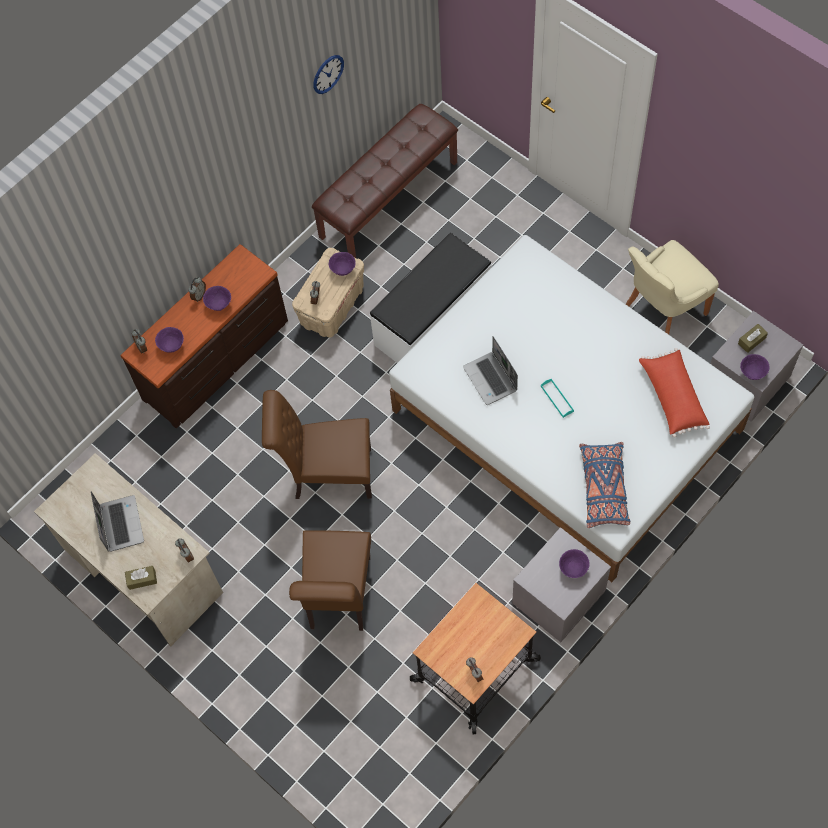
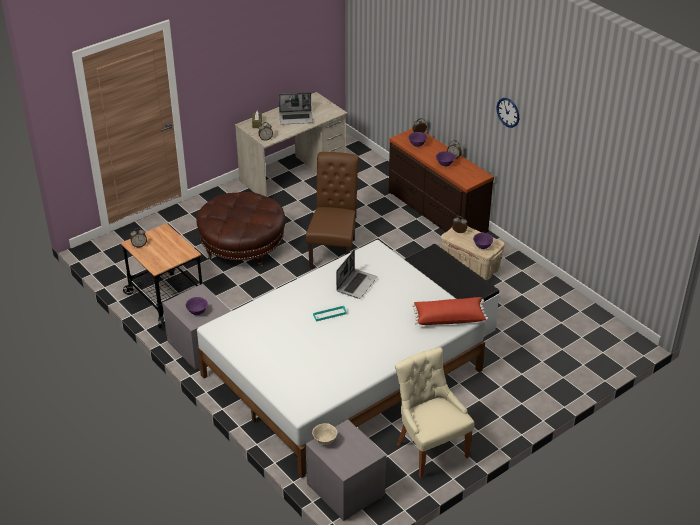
camera: 95 degrees right, 25 degrees down
(328, 74) = (585, 150): wall clock -> wall clock (508, 112)
(338, 598) = (243, 247): brown chair -> brown ottoman
(388, 199) = (566, 304): brown bench -> none
(491, 379) = (356, 284): laptop -> laptop turned 135 degrees clockwise
(604, 488) = (247, 326): blue pillow -> none
(672, 397) = (311, 376): red pillow -> red pillow (449, 317)
(751, 341) = (356, 447): brown tissue box -> none
(752, 373) = (325, 440): purple bowl -> beige bowl

